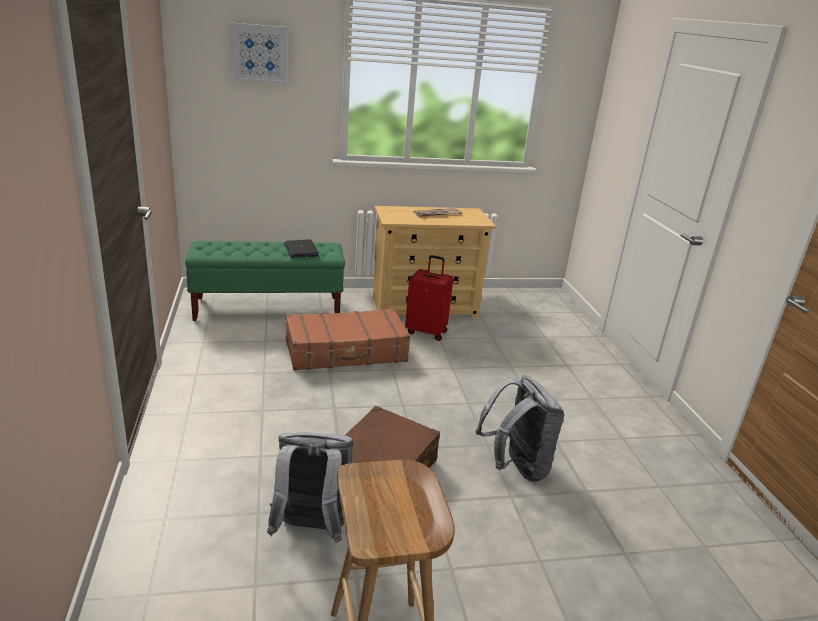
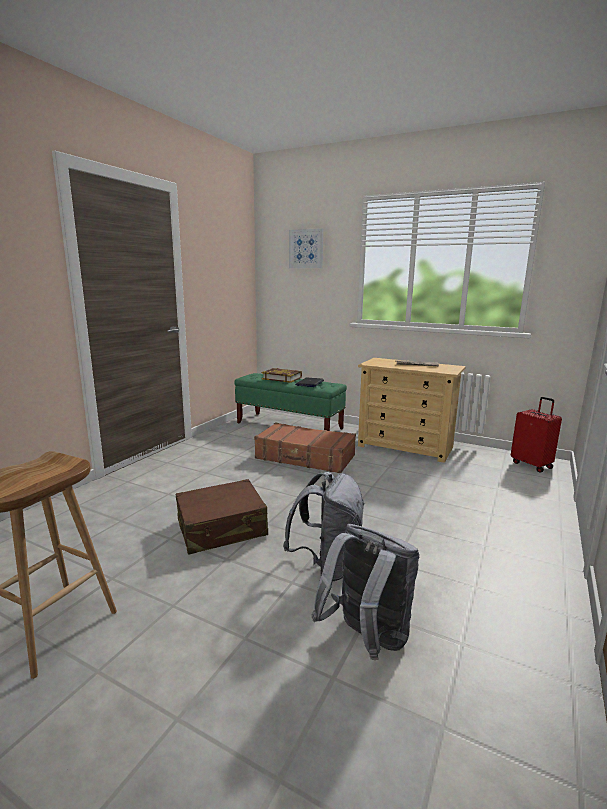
camera: 40 degrees right, 10 degrees down
(252, 246) = (282, 378): none -> book
(311, 529) = (131, 541): grey backpack -> grey backpack (366, 639)
(426, 332) = (384, 461): red suitcase -> red suitcase (532, 465)

